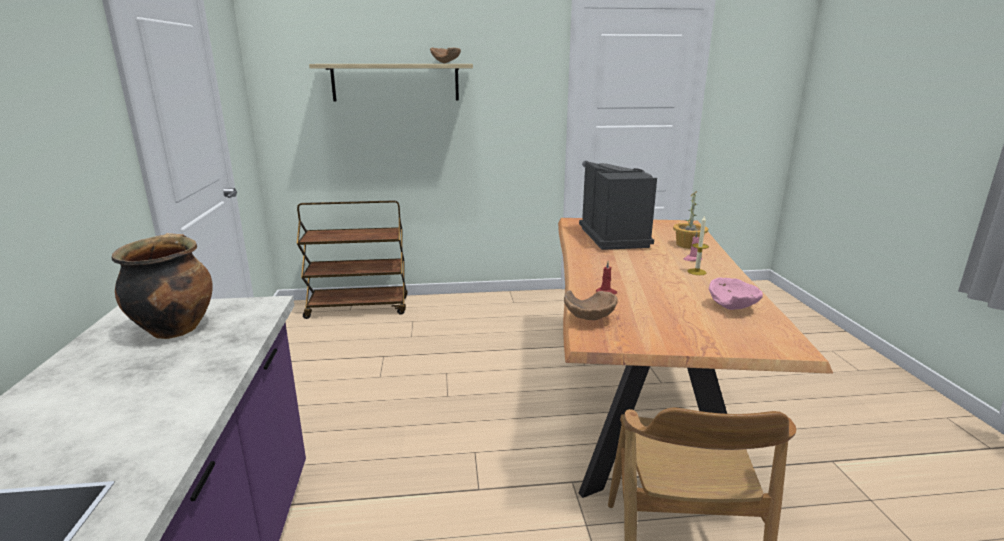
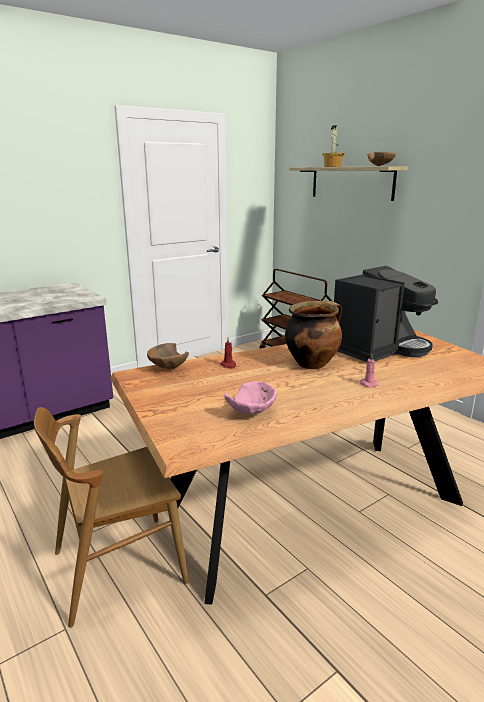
camera: 60 degrees right, 0 degrees up
(175, 328) = (53, 294): cooking pot -> cooking pot (312, 363)
(689, 245) = (414, 377): potted plant -> potted plant (332, 166)
(696, 272) = (331, 389): candle -> none

